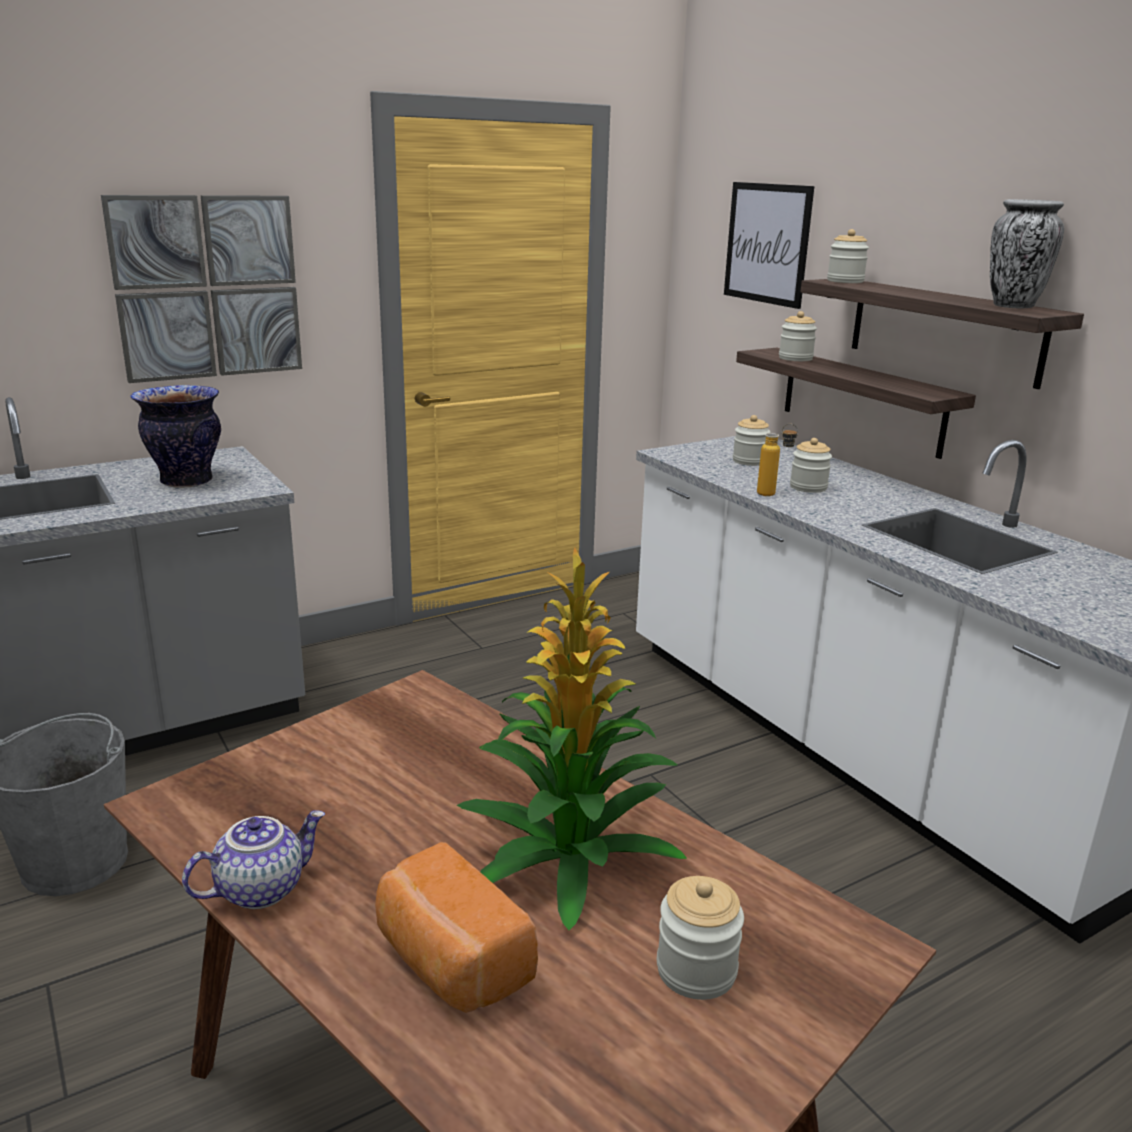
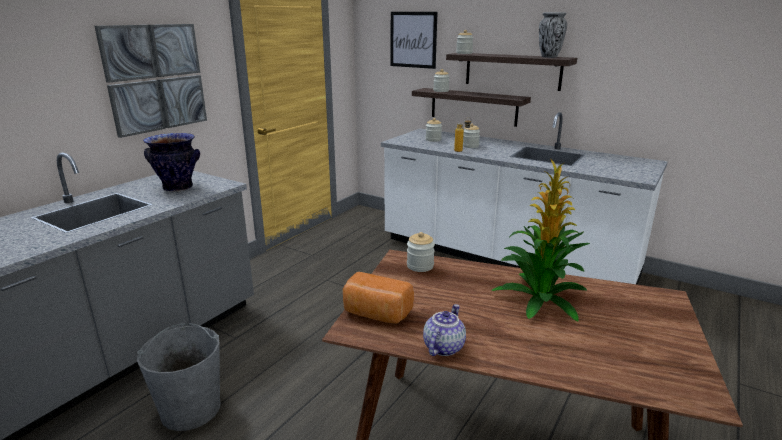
camera: 25 degrees left, 0 degrees up
(449, 962) = (550, 346): bread -> bread (376, 314)
(696, 970) = (629, 320): jar -> jar (420, 266)

